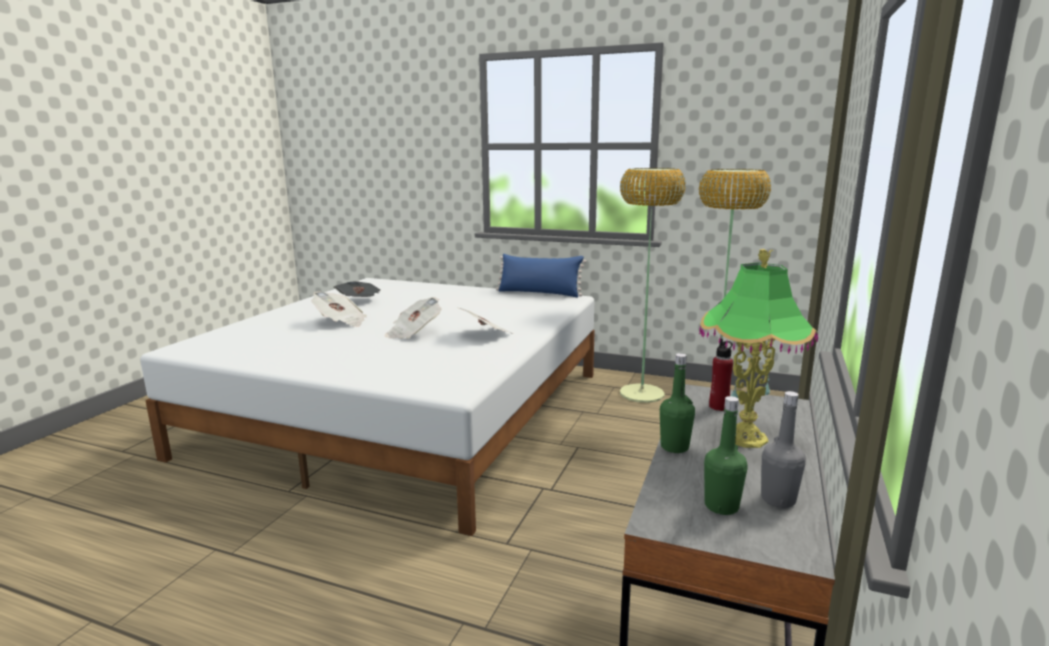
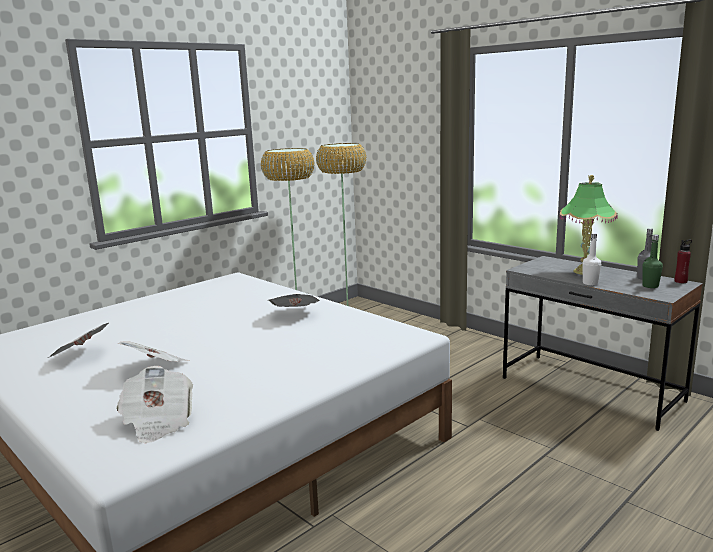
camera: 65 degrees left, 0 degrees up
(413, 333) = (250, 338): newspaper -> newspaper (158, 422)
(539, 293) = (197, 284): blue pillow -> none
(674, 447) = (590, 283): green bottle -> white bottle
(719, 407) = (544, 269): red bottle -> red bottle (680, 281)

